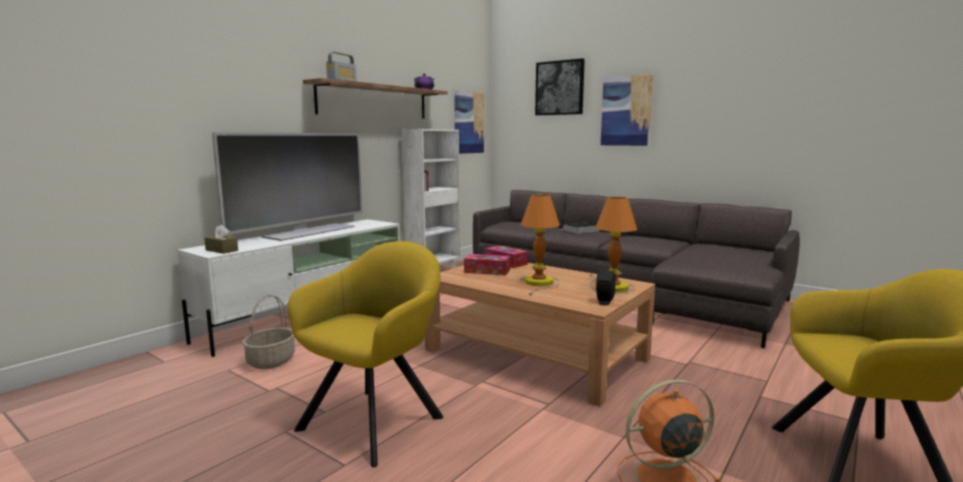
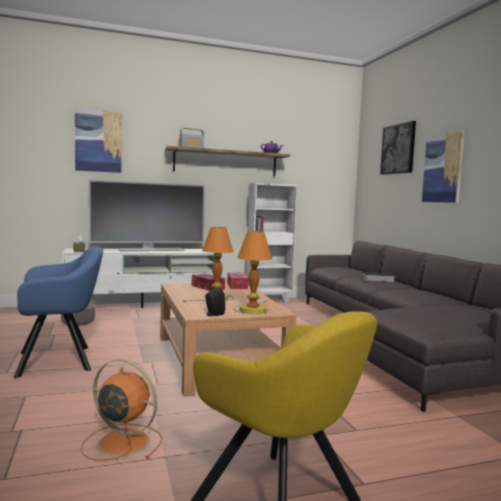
camera: 35 degrees right, 5 degrees down
(377, 419) = (60, 360): yellow armchair -> blue armchair
(469, 122) = (327, 181): picture -> picture (99, 141)

